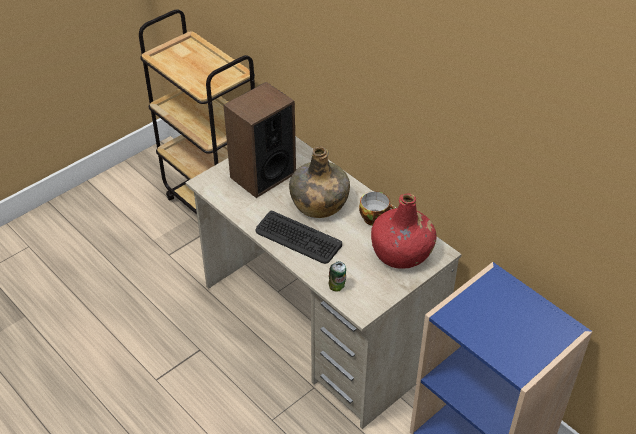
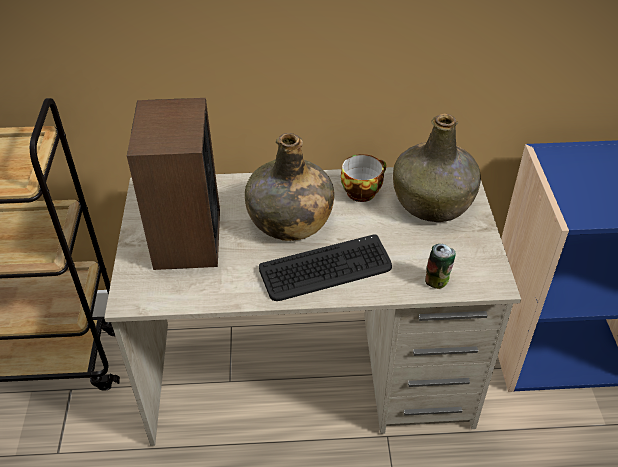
camera: 50 degrees left, 0 degrees up
(402, 252) = (433, 201): red bottle -> green bottle

